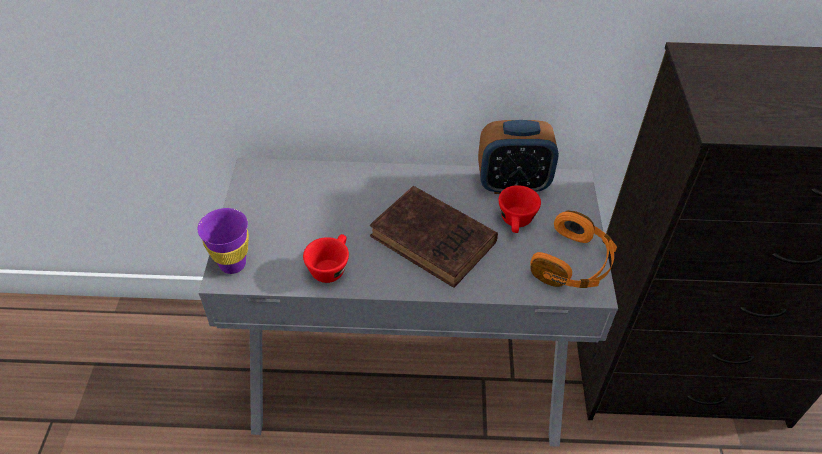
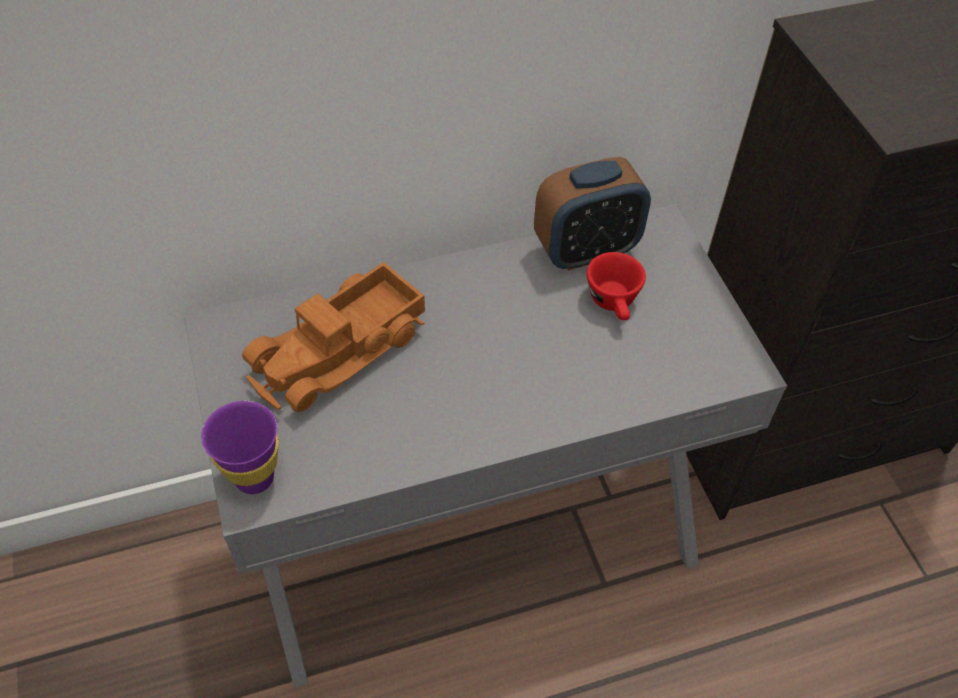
camera: 20 degrees left, 5 degrees up
(321, 205) = (341, 352): none -> toy truck
(330, 267) = (396, 440): red cup -> none
(435, 241) = (521, 360): brown book -> none
(573, 264) = (709, 341): orange headphones -> none

